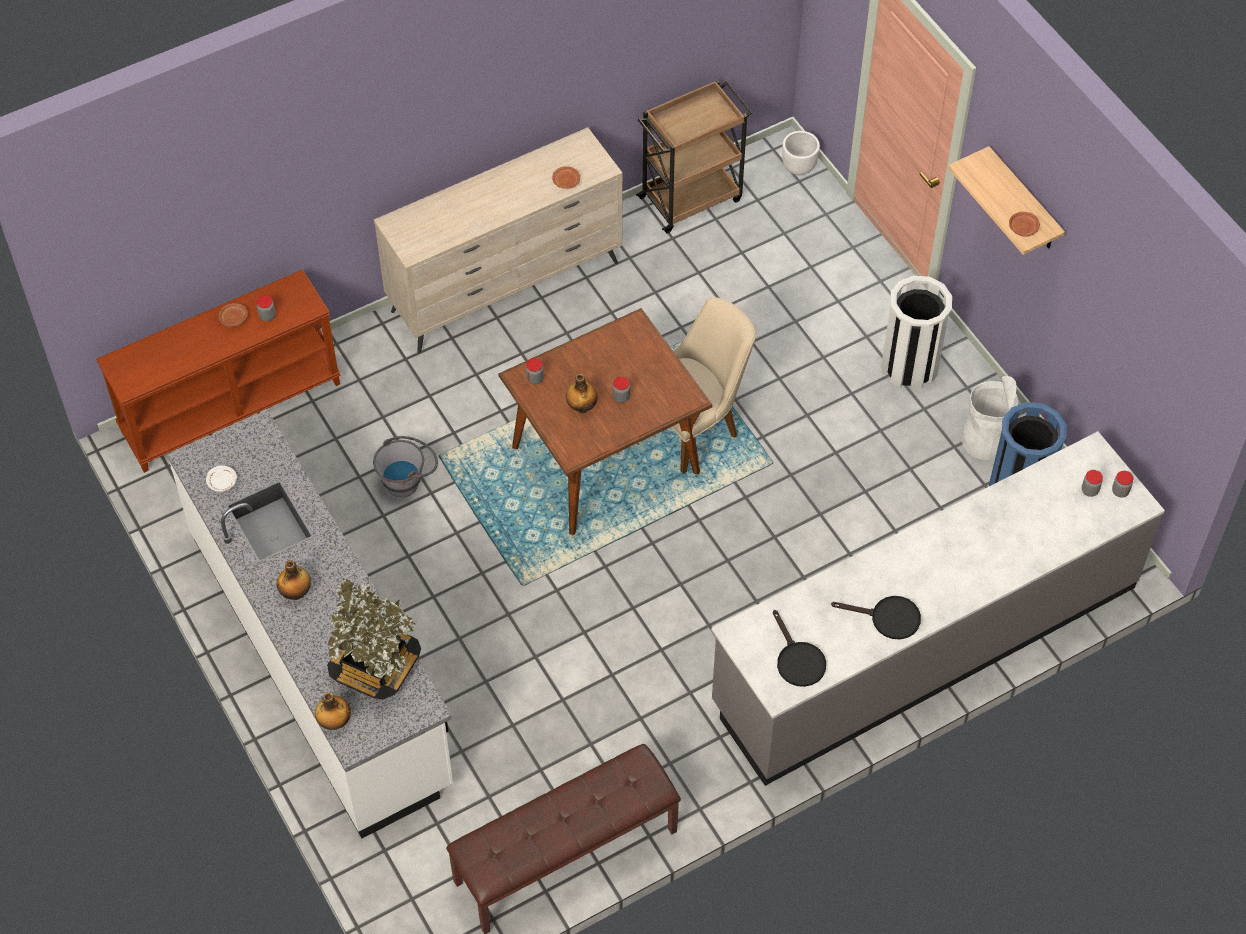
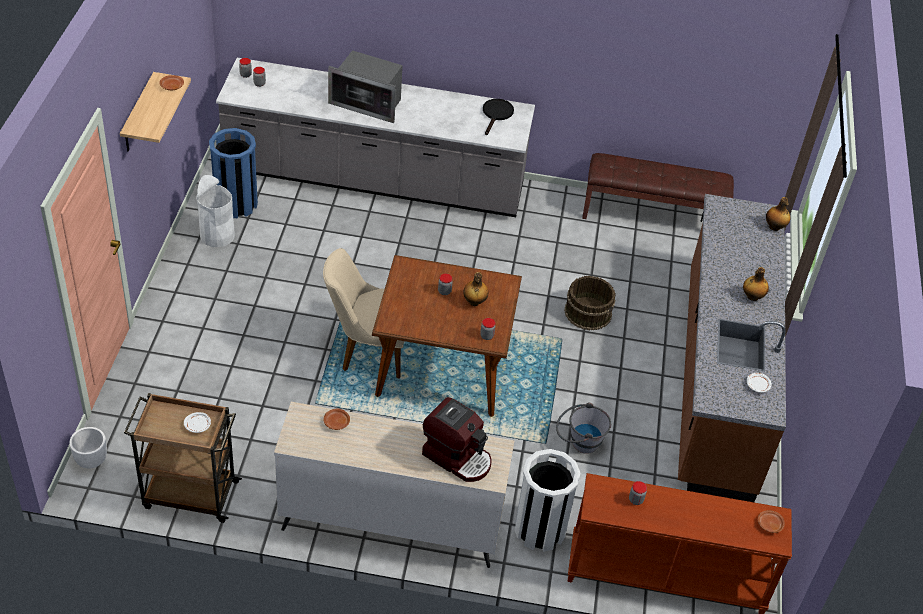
camera: 145 degrees left, 10 degrees down
(234, 318) = (662, 516): brown plate -> brown plate (769, 524)
(321, 659) = (717, 379): white counter -> brown counter
(375, 665) = (731, 237): potted plant -> none
(439, 221) = (457, 457): none -> coffee machine
(523, 642) = (588, 312): none -> brown bucket
(681, 127) = (198, 425): none -> white plate
(888, 618) = (431, 102): black frying pan -> none
(910, 366) = (202, 295): white trash can -> white trash can (540, 529)
(949, 558) = (368, 103): none -> microwave

